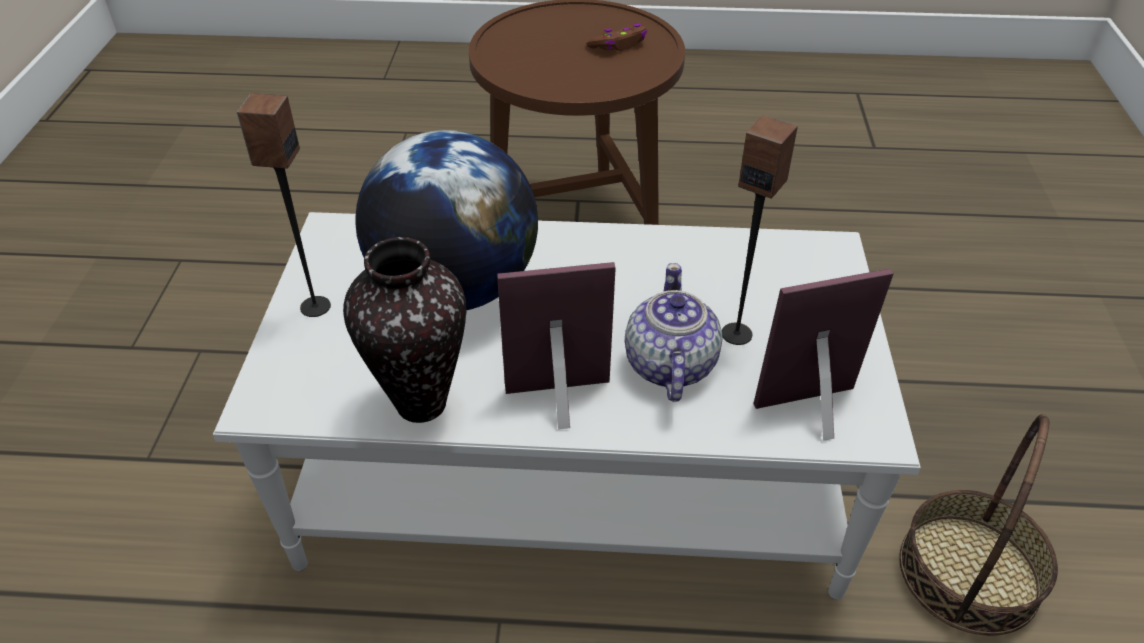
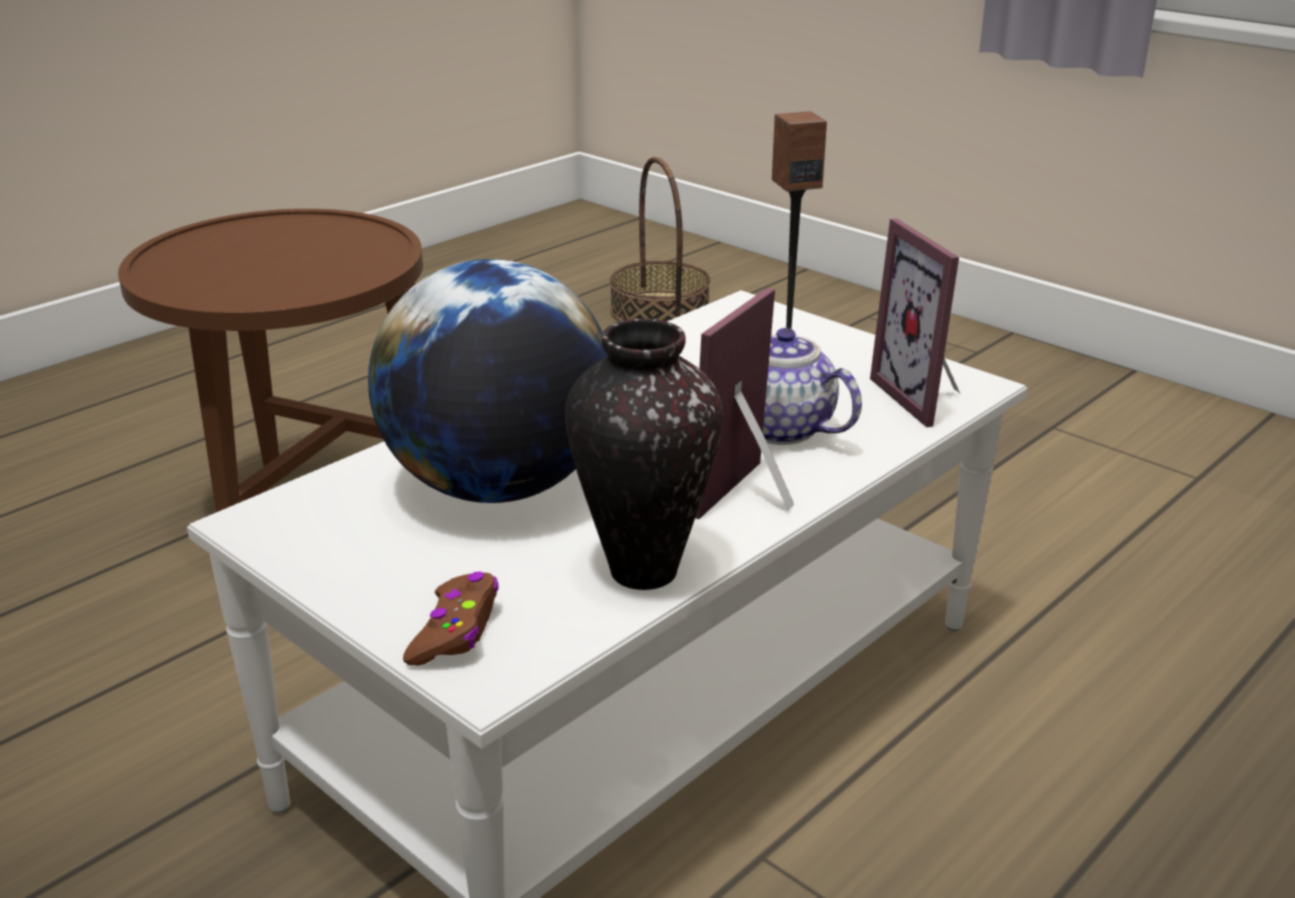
camera: 50 degrees left, 15 degrees down
(314, 306) = (375, 580): speaker -> none
(619, 45) = (315, 240): brown game controller -> brown game controller (455, 631)
(815, 416) = (926, 397): picture frame -> picture frame turned 45 degrees counterclockwise
(969, 573) = (1001, 552): basket -> basket (660, 311)

